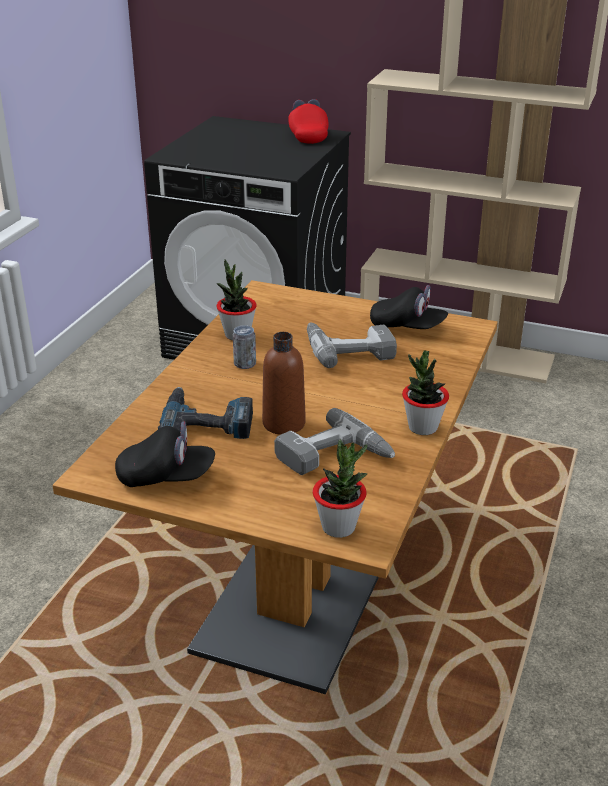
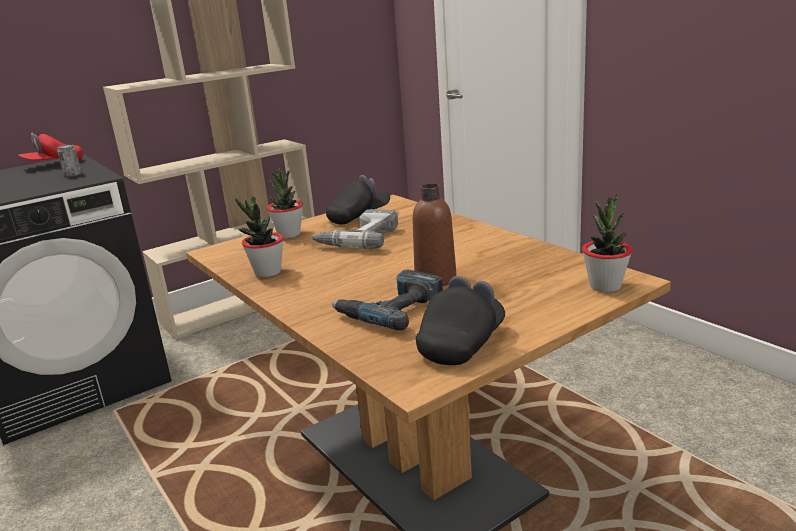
camera: 55 degrees left, 10 degrees down
(245, 364) = (320, 277): can -> can (73, 174)
(307, 136) = (54, 164): red cap -> red cap turned 60 degrees counterclockwise
(334, 458) = (507, 270): power drill -> none
(422, 427) = (499, 237): potted plant -> potted plant (289, 234)

